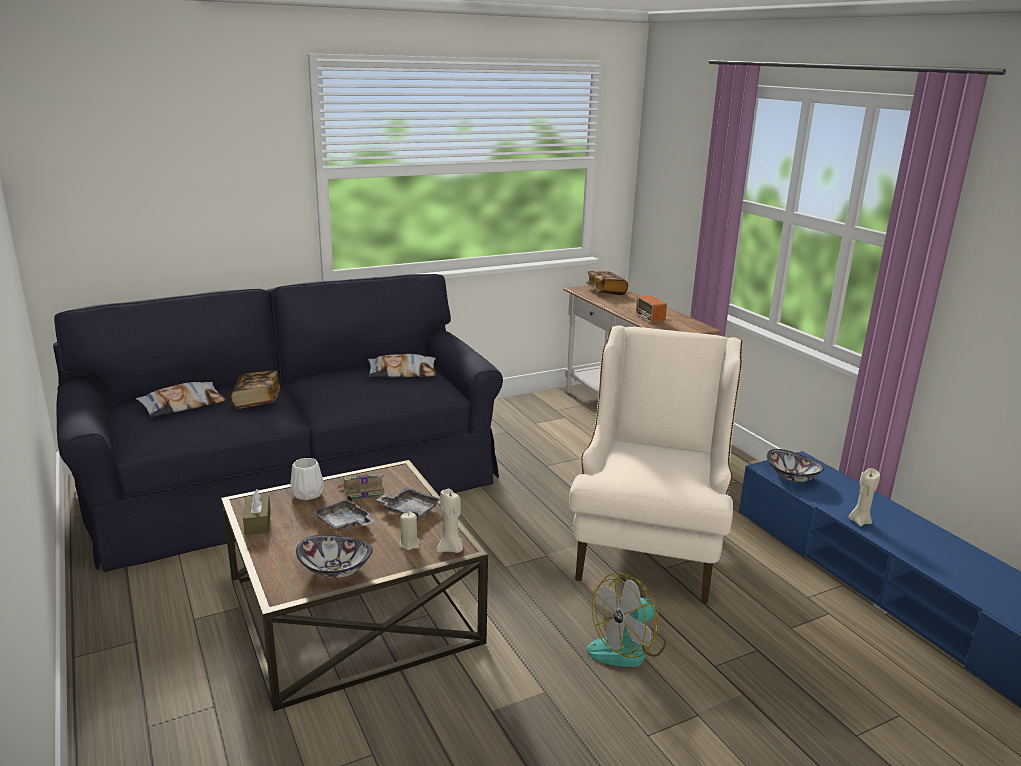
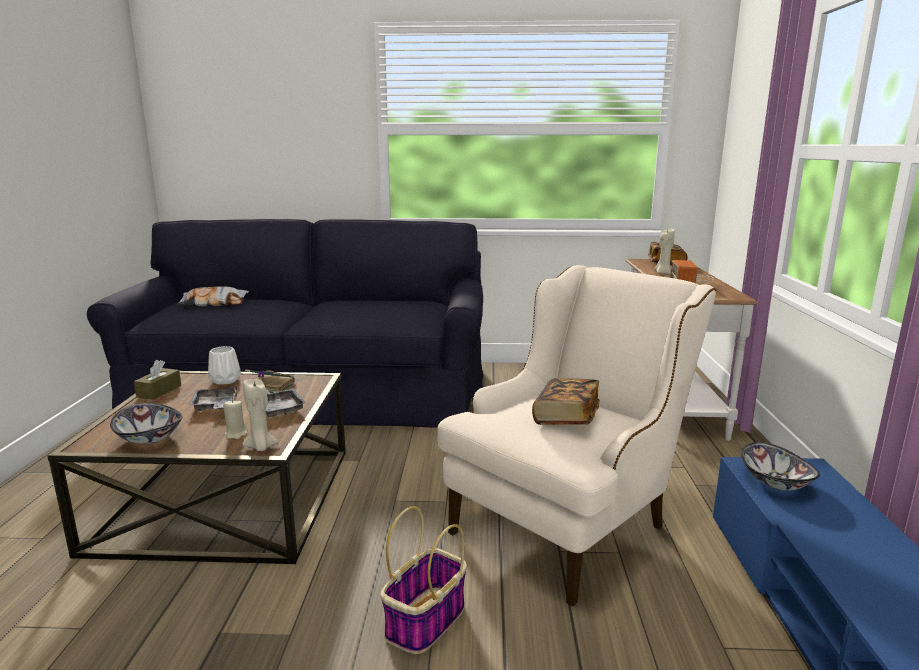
camera: 30 degrees right, 5 degrees down
(257, 401) = (264, 307): book -> book (566, 417)
(402, 372) = (405, 306): pillow -> none
(627, 647) = (425, 622): fan -> basket
(859, 521) = (832, 560): beige candle -> beige candle (663, 273)

